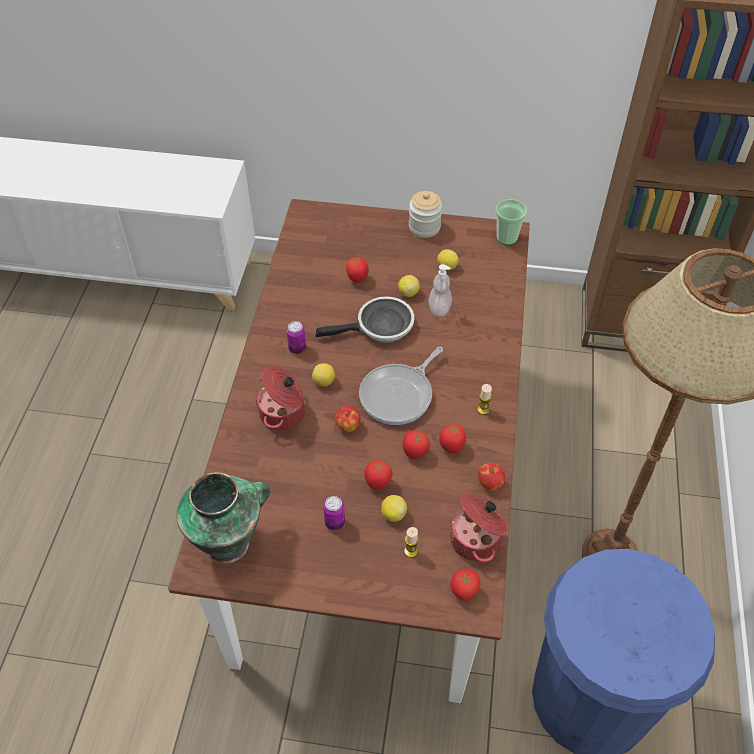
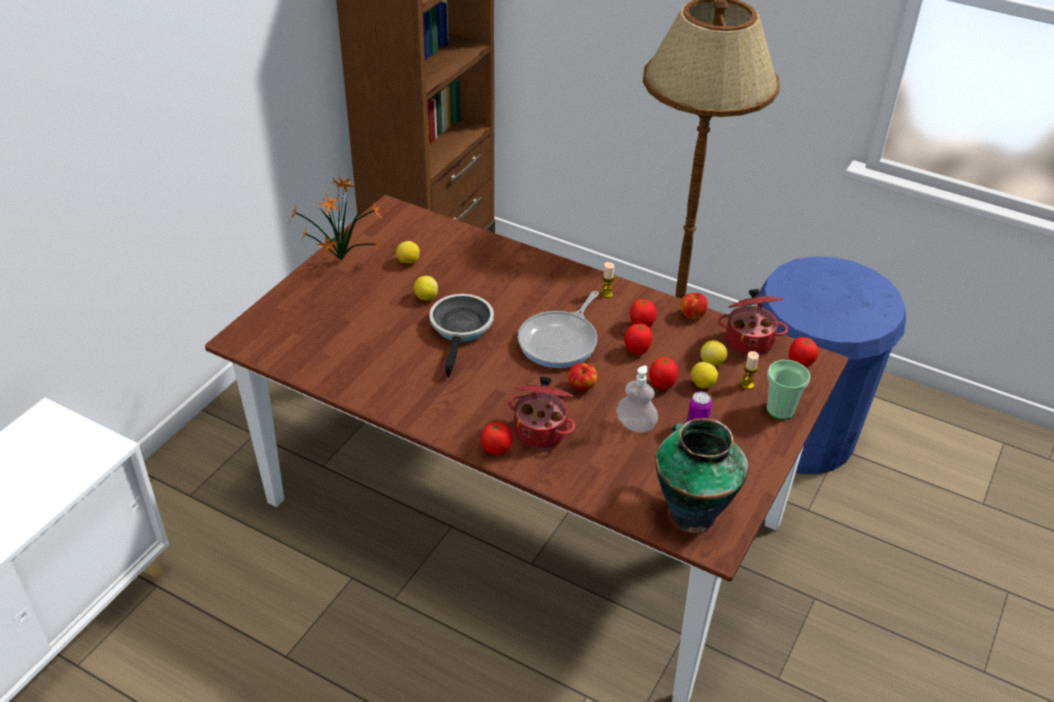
camera: 70 degrees left, 10 degrees down
(297, 348) = (453, 398): can -> none
(324, 382) = (513, 389): lemon -> lemon (712, 363)
(357, 278) = (379, 327): tomato -> tomato (496, 450)
(399, 395) = (560, 341): frying pan -> frying pan turned 60 degrees clockwise
(424, 227) = (338, 259): jar -> potted plant
(439, 309) = (462, 283): soap dispenser -> soap dispenser (635, 425)
(507, 238) = (396, 213): cup -> cup (780, 410)

